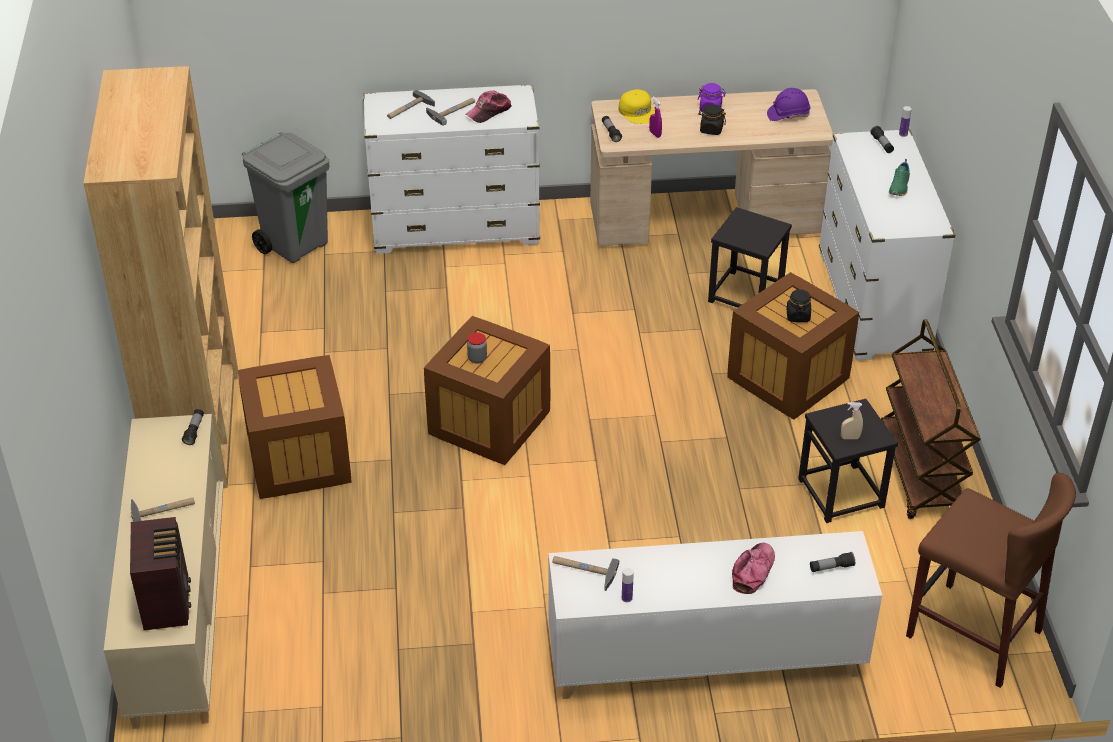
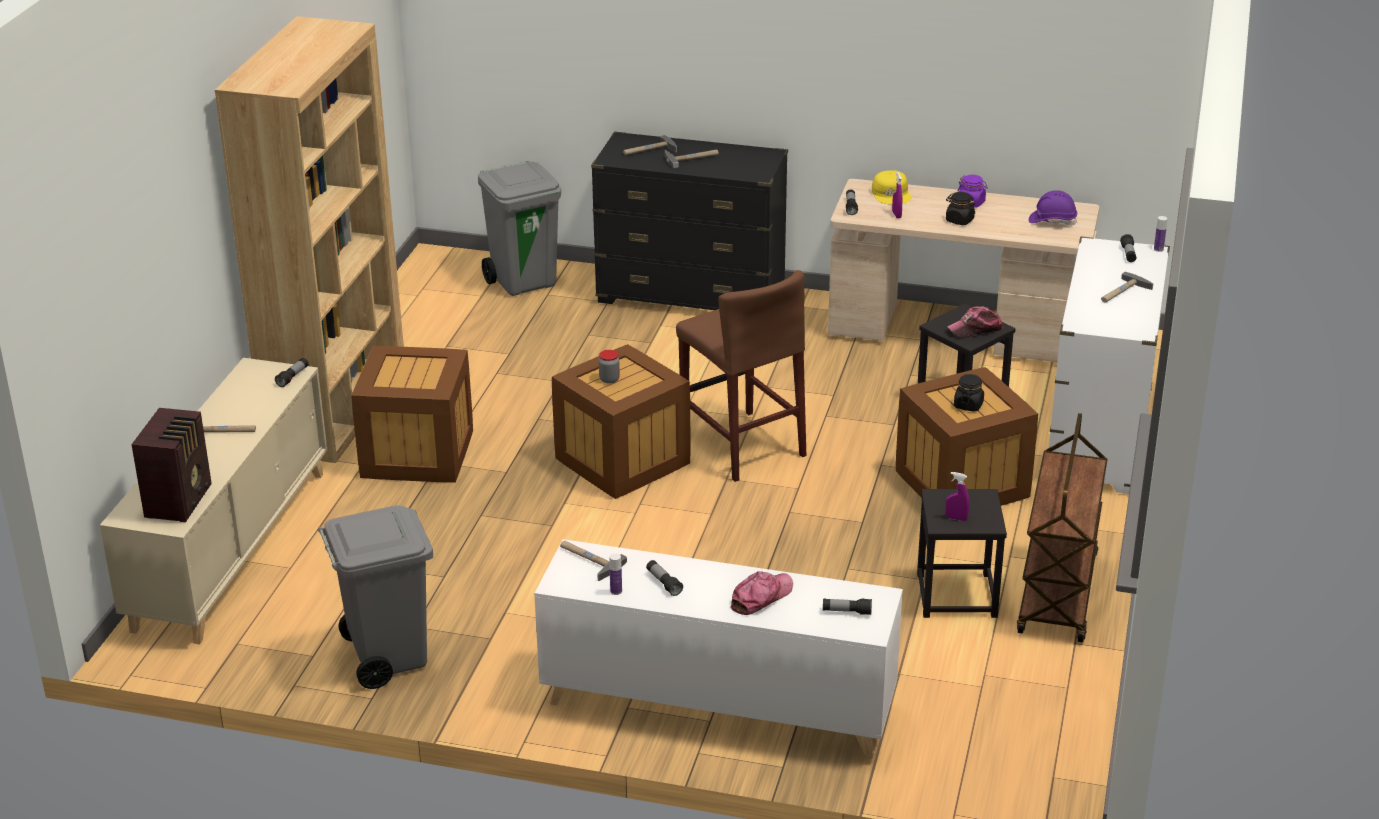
camera: 20 degrees right, 10 degrees down
(390, 688) = (386, 656): none -> grey trash can
(456, 229) = (691, 296): white dresser -> black dresser
(489, 111) = (727, 164): cap -> cap (975, 329)
(663, 578) = (664, 583): none -> flashlight
(850, 437) = (956, 518): beige spray bottle -> purple spray bottle
(899, 187) = (1122, 292): green shoe -> hammer
(973, 633) = (1026, 750): brown stool -> brown stool (742, 445)

